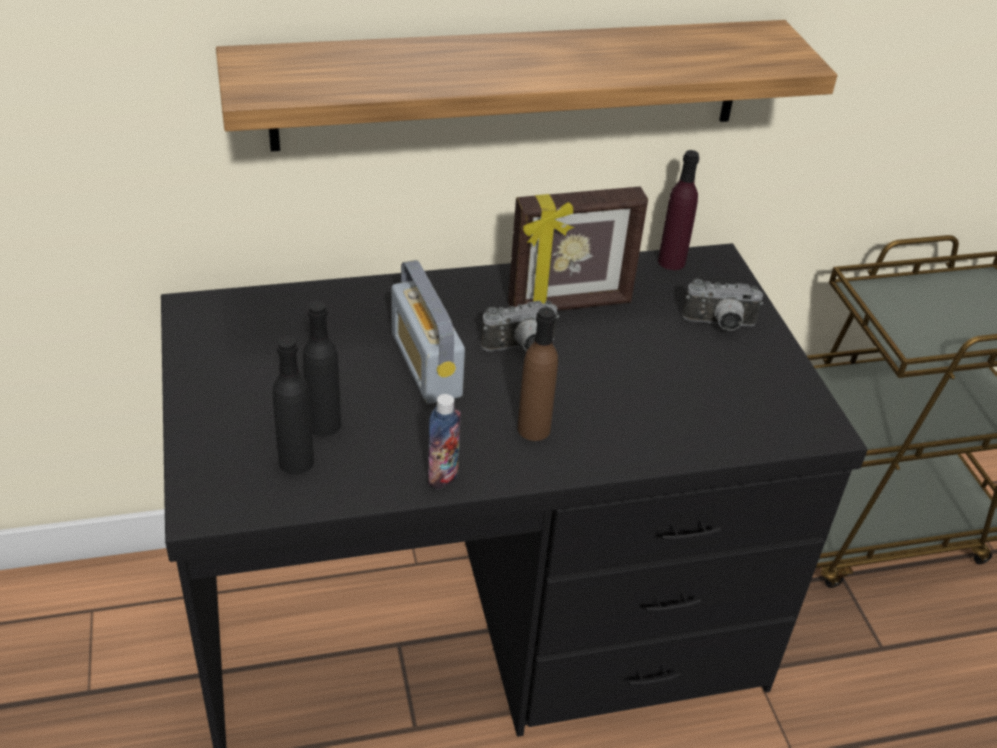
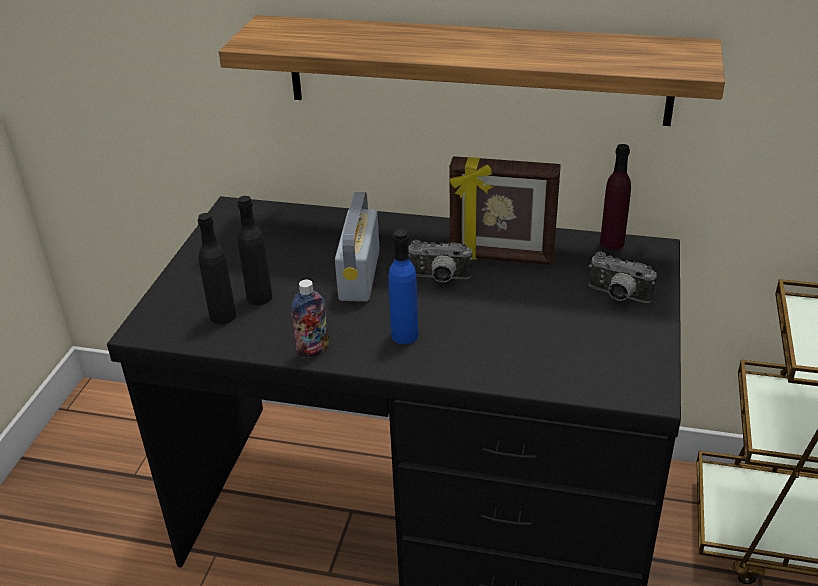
camera: 30 degrees right, 5 degrees down
(533, 429) = (404, 335): brown bottle -> blue bottle

